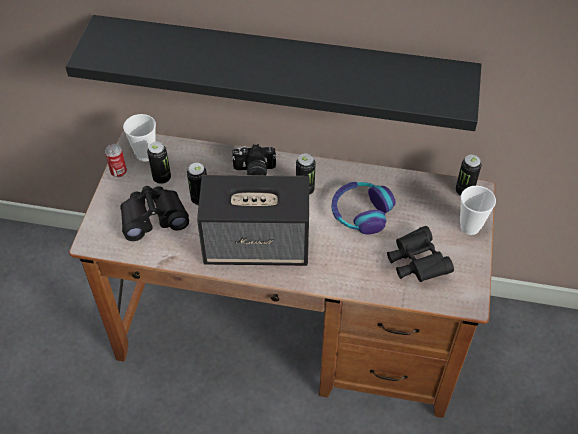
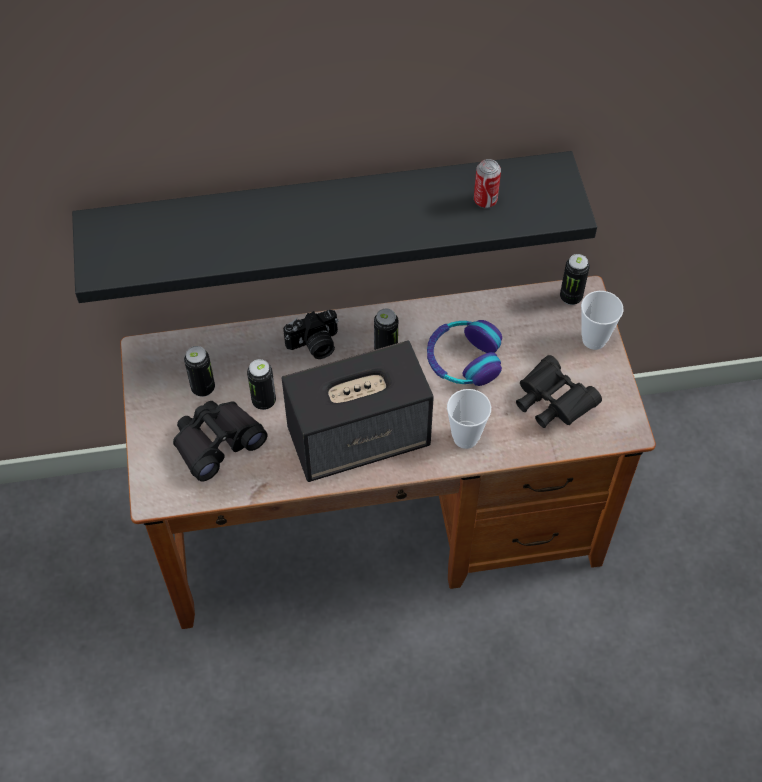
camera: 20 degrees left, 5 degrees up
(118, 172) = (143, 396): can -> can (485, 200)
(145, 154) = (167, 363): cup -> cup (465, 437)

